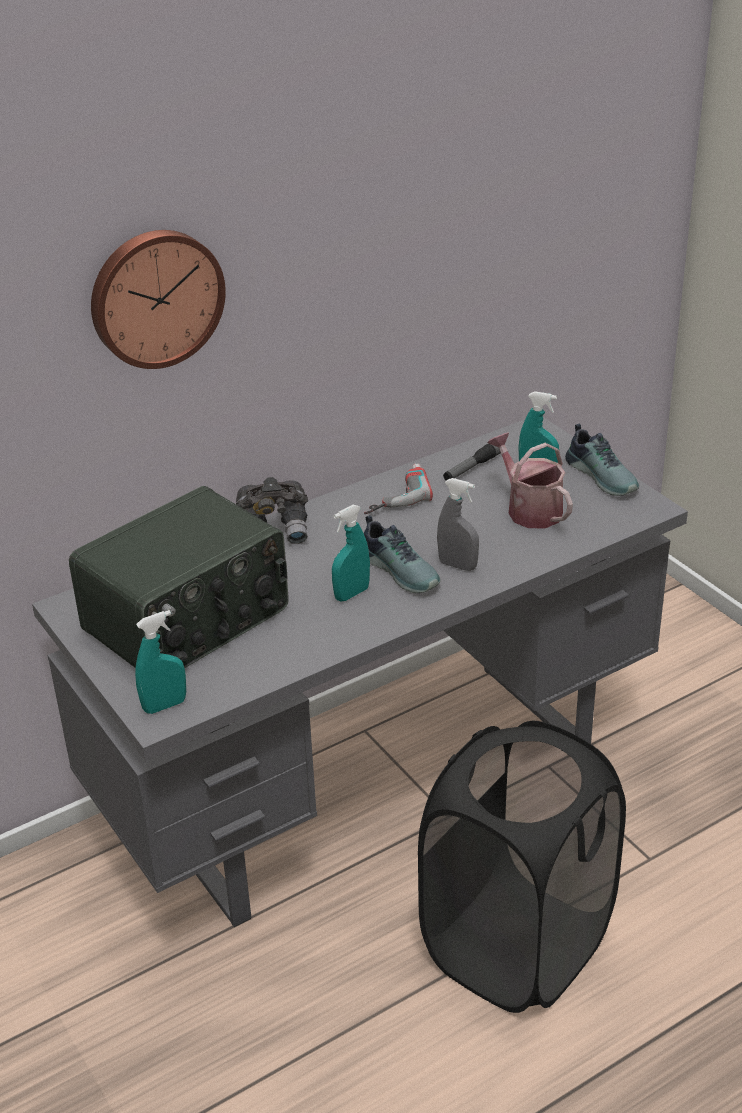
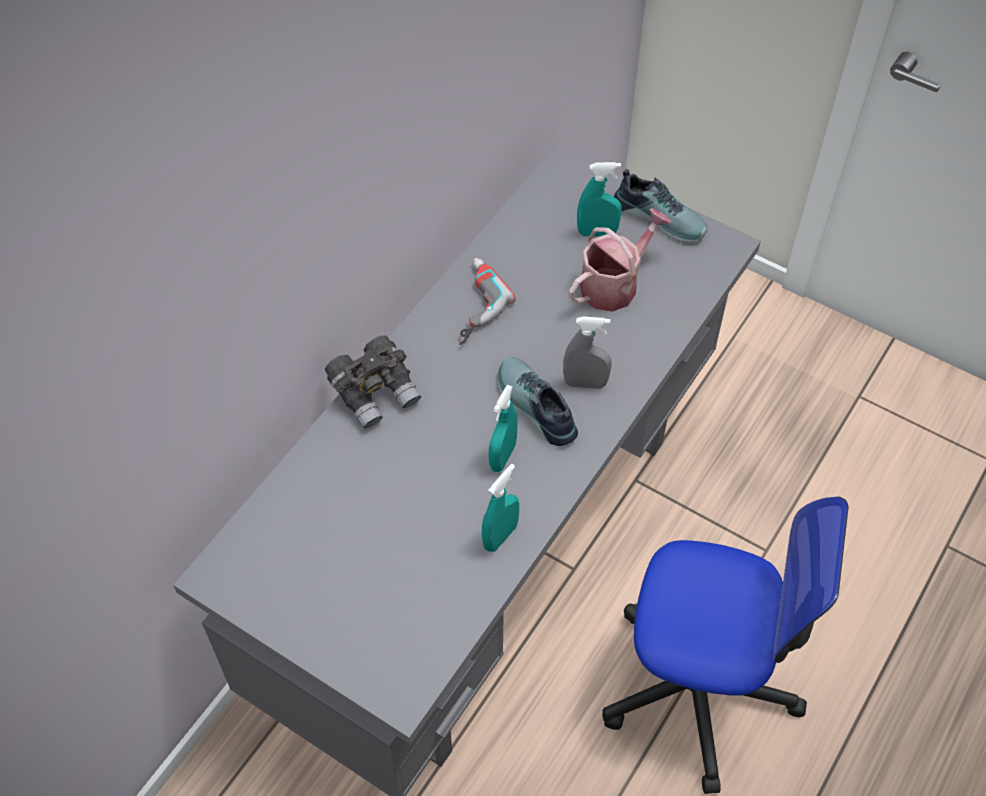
camera: 25 degrees left, 20 degrees up
(155, 297) = (240, 240): wall clock -> none
(164, 705) = (399, 674): turquoise spray bottle -> turquoise spray bottle (500, 536)
(188, 621) = (358, 551): radio -> none
(401, 570) = (534, 407): shoe -> shoe turned 150 degrees counterclockwise
(471, 468) = (529, 243): flashlight -> none
(517, 947) = (699, 687): black laundry basket -> office chair
(529, 509) = (614, 284): watering can -> watering can turned 105 degrees clockwise

